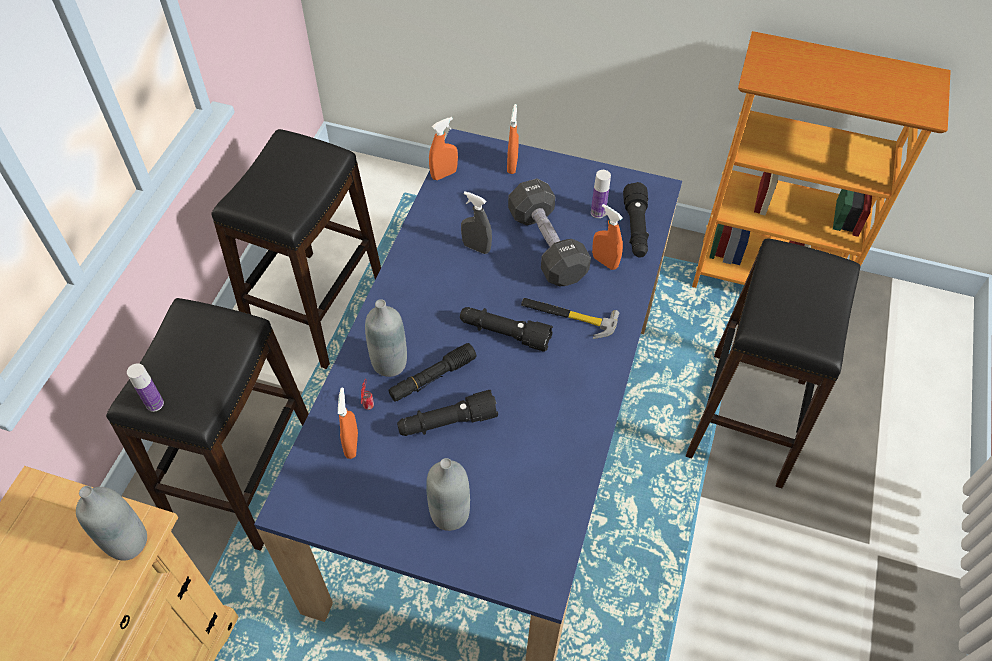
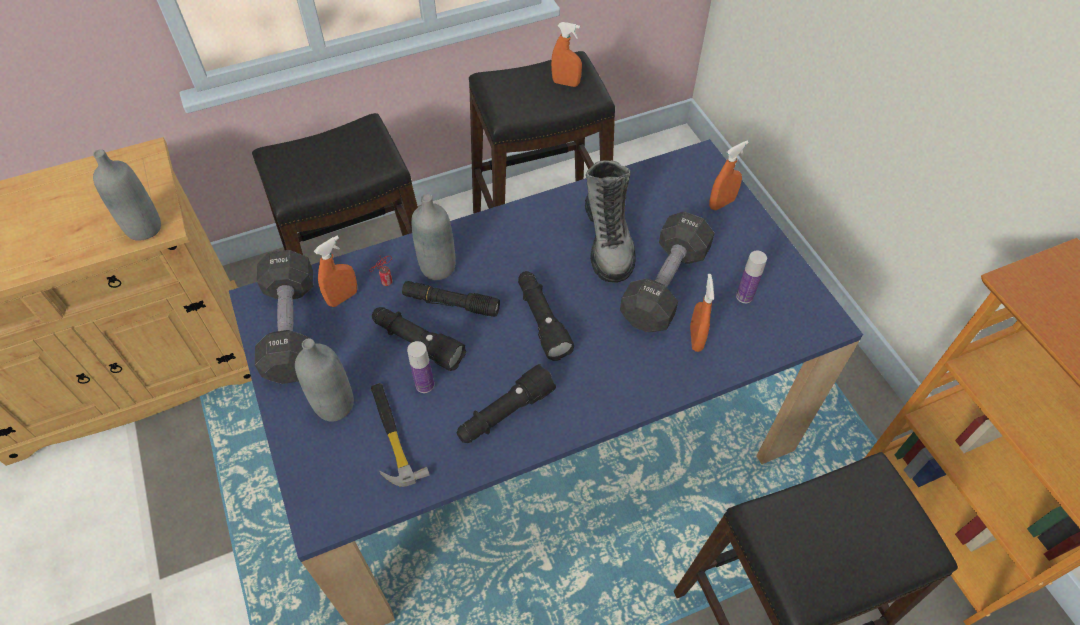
camera: 50 degrees right, 0 degrees up
(155, 404) = (277, 166): bottle -> bottle (425, 385)
(345, 500) = (291, 329): none -> black dumbbell
(444, 174) = (657, 169): orange spray bottle -> orange spray bottle (566, 83)
(476, 247) = (608, 241): grey spray bottle -> boot
(568, 317) = (606, 352): hammer -> hammer (391, 435)
(636, 229) = (760, 337): black flashlight -> black flashlight (505, 413)

